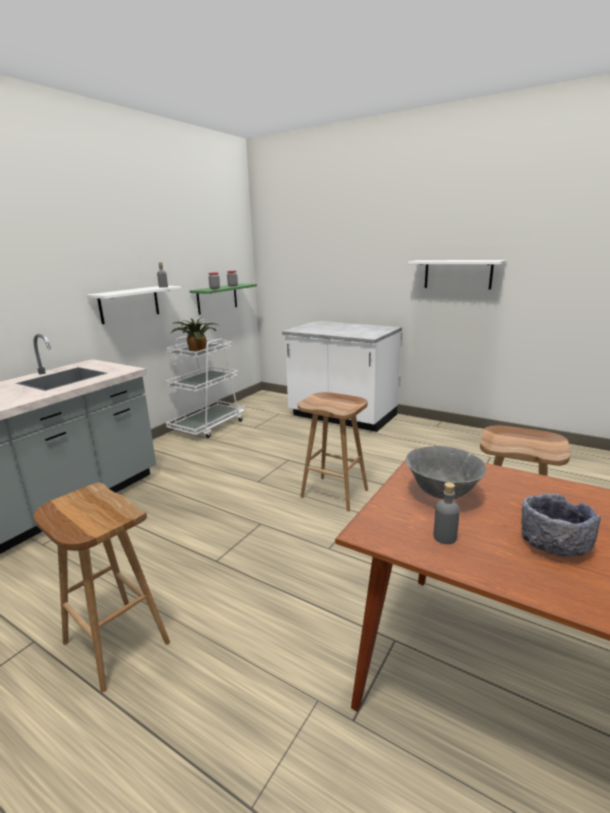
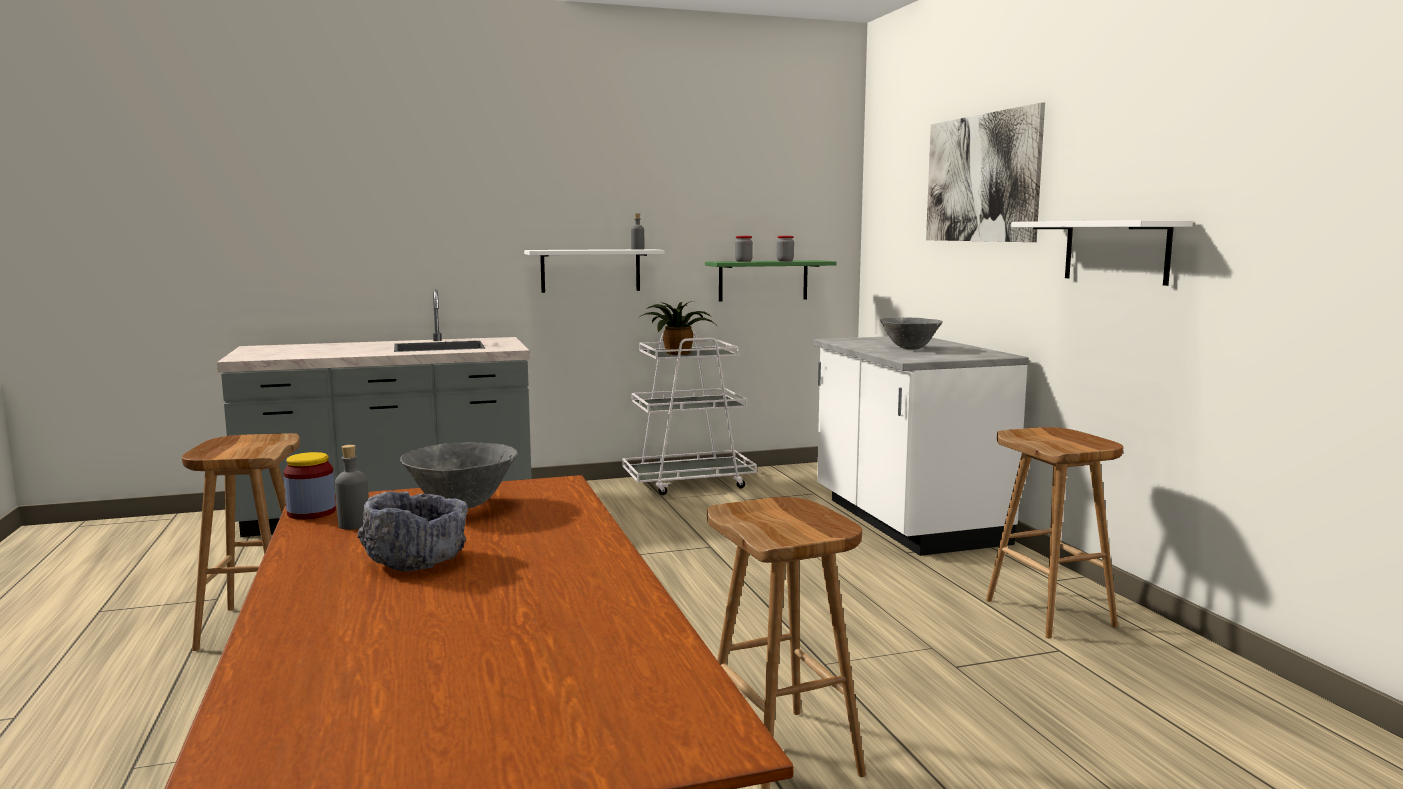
camera: 40 degrees right, 10 degrees down
(335, 493) = (689, 600): brown stool -> brown stool (1051, 613)
(345, 330) = (910, 349): none -> grey bowl
(358, 236) = (981, 178): none -> picture
(393, 542) = (311, 513): none -> jar

